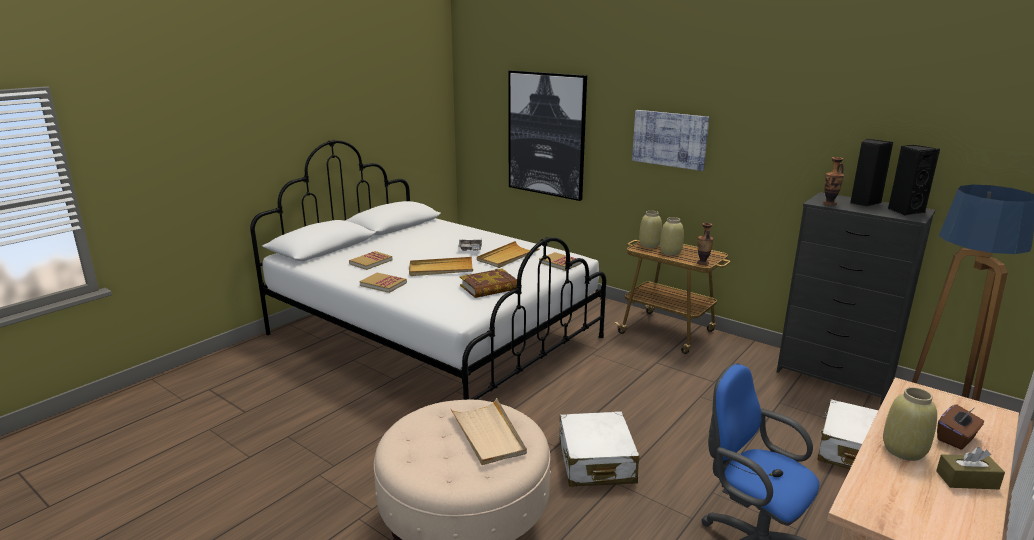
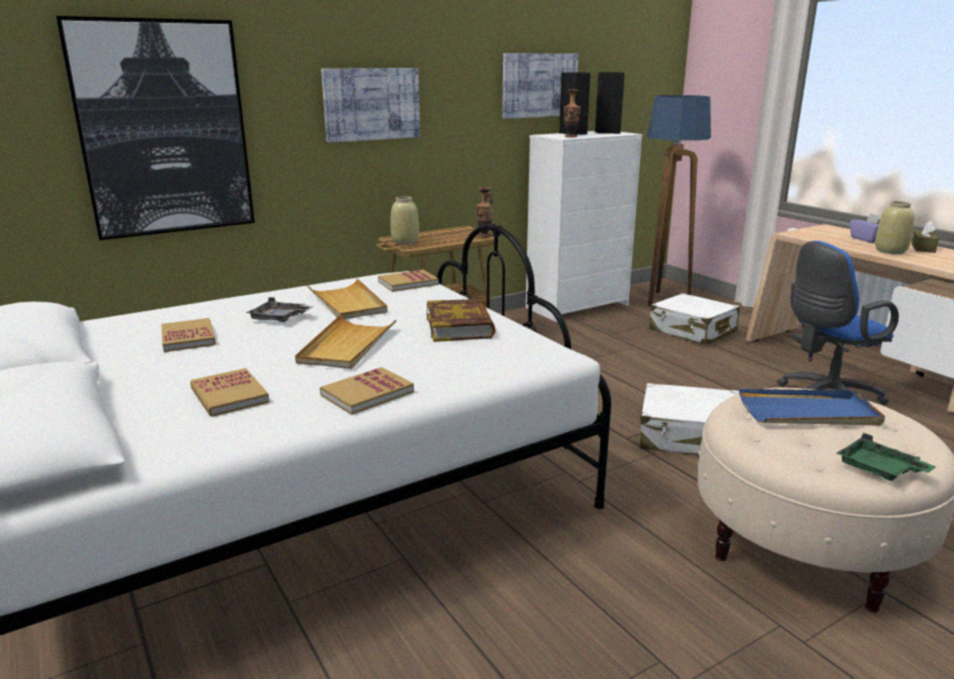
camera: 70 degrees left, 0 degrees up
(408, 458) = (879, 469): none -> green tray
(431, 240) = (188, 338): none -> book
(488, 434) = (809, 412): beige tray -> blue tray
(670, 252) = (437, 240): beige vase -> none
(835, 377) = (578, 306): black dresser -> white dresser
(841, 147) = (539, 85): none -> picture
(956, 438) = (867, 239): brown tissue box -> purple tissue box

